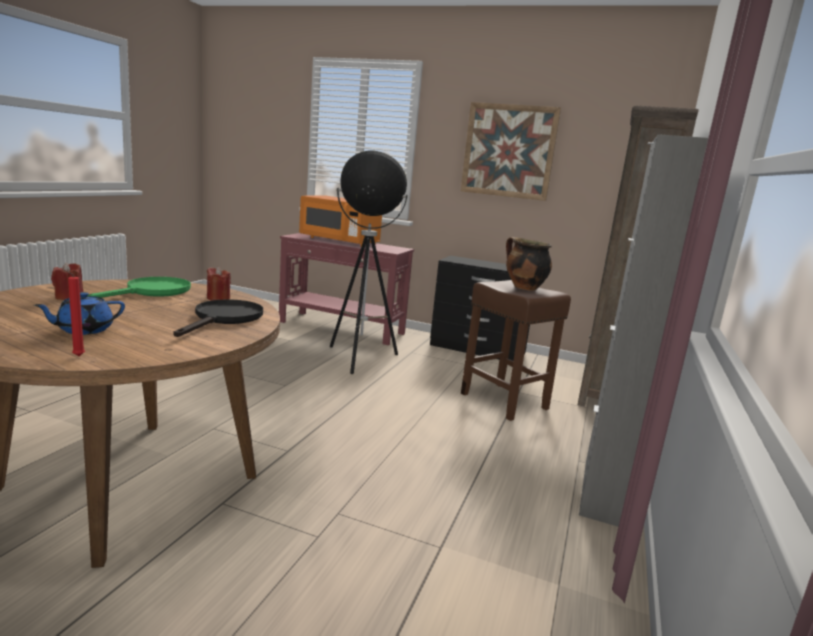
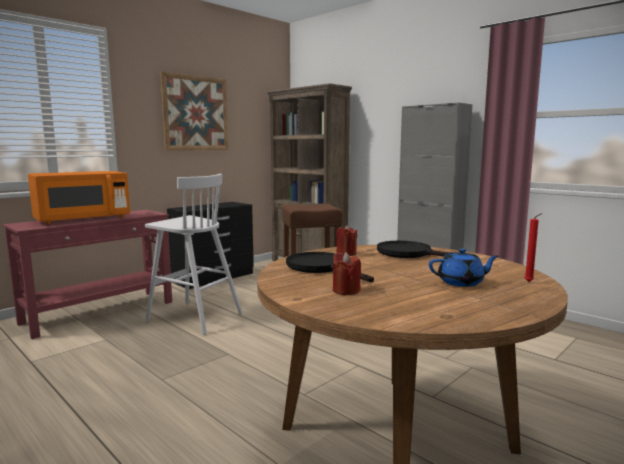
camera: 65 degrees left, 5 degrees down
(84, 330) = (461, 282): blue teapot -> blue teapot turned 75 degrees counterclockwise
(151, 292) = (322, 268): green frying pan -> black frying pan
(359, 359) = (193, 317): floor lamp -> white stool
(523, 288) = (310, 206): cooking pot -> none

